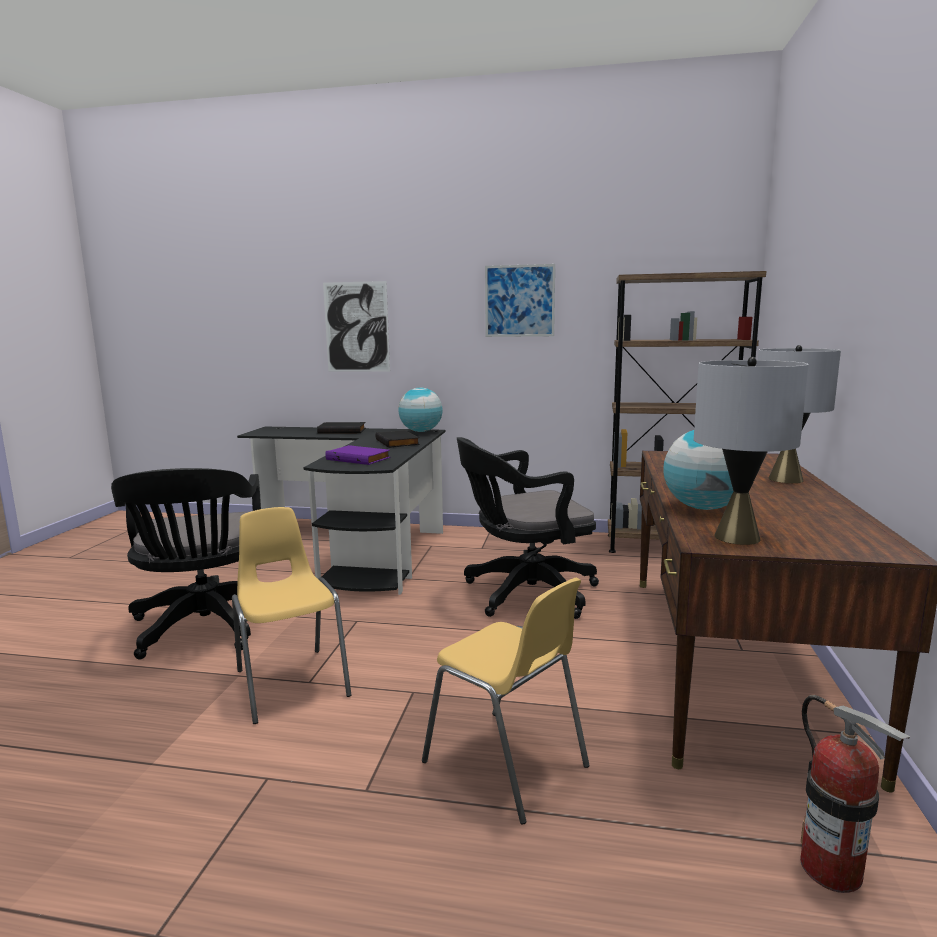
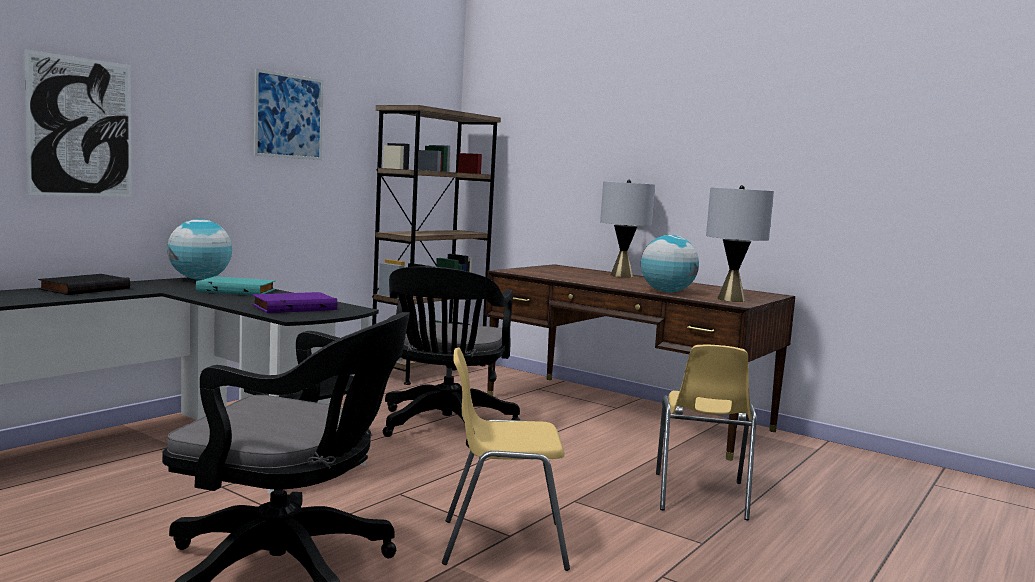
camera: 65 degrees left, 5 degrees down
(398, 442) = (237, 290): black book -> turquoise book
(507, 764) = (700, 496): yellow chair -> yellow chair turned 120 degrees clockwise
(831, 869) = (824, 459): fire extinguisher -> none

